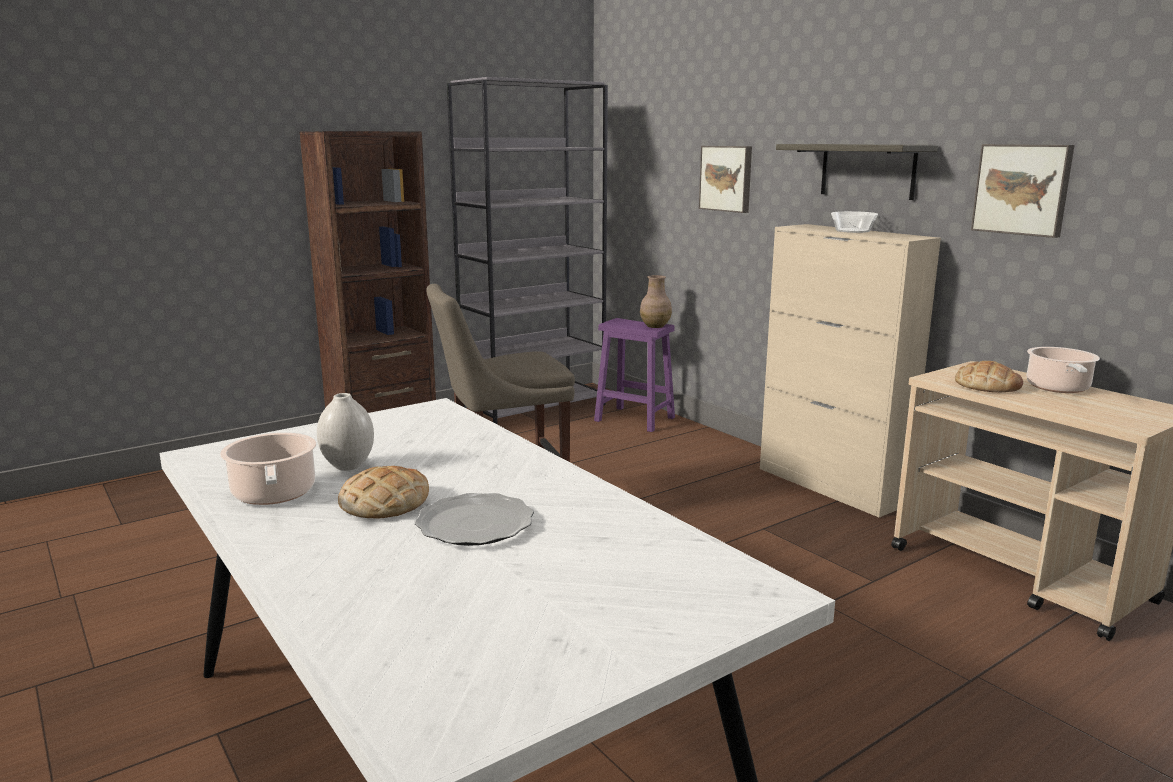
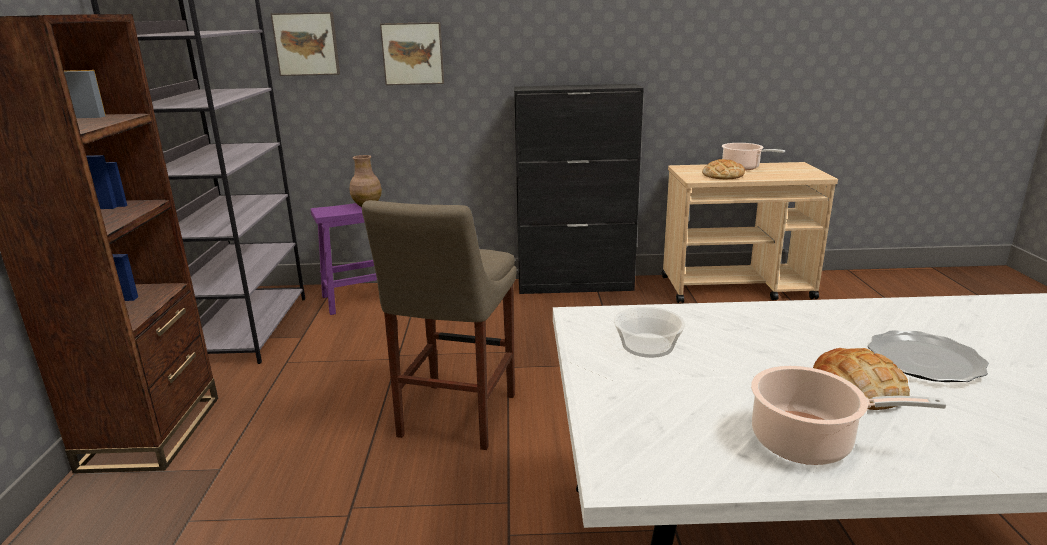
camera: 55 degrees left, 5 degrees up
(347, 466) = (739, 388): white vase -> none
(831, 486) = (576, 285): beige cabinet -> black cabinet
(853, 230) = (574, 86): bowl -> bowl (647, 345)
(868, 170) = (566, 38): shelf -> none
(1022, 189) = (689, 44): picture -> picture (307, 44)

